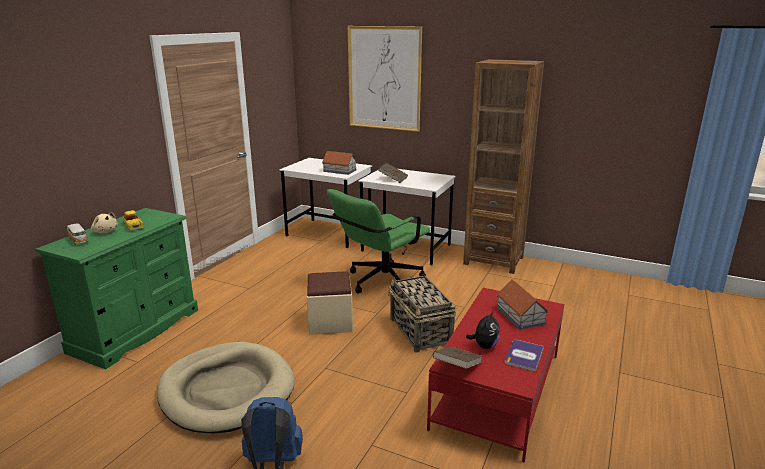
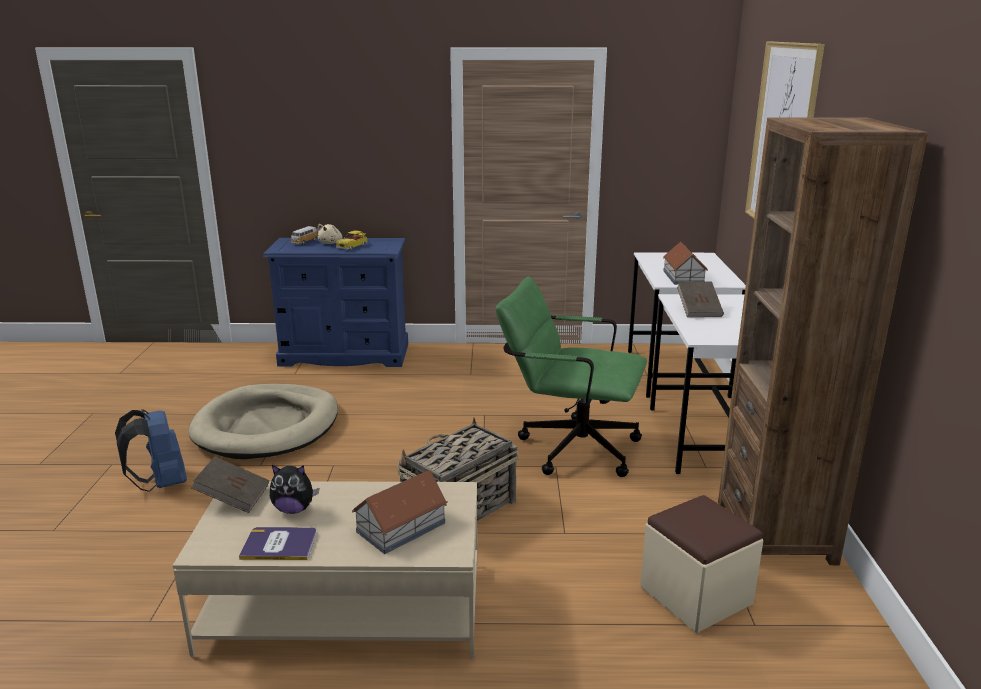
camera: 65 degrees right, 0 degrees up
(136, 330) = (345, 355): green dresser -> blue dresser
(330, 322) = (434, 441): beige ottoman -> beige ottoman (695, 595)
(497, 390) = (345, 607): red coffee table -> beige coffee table

